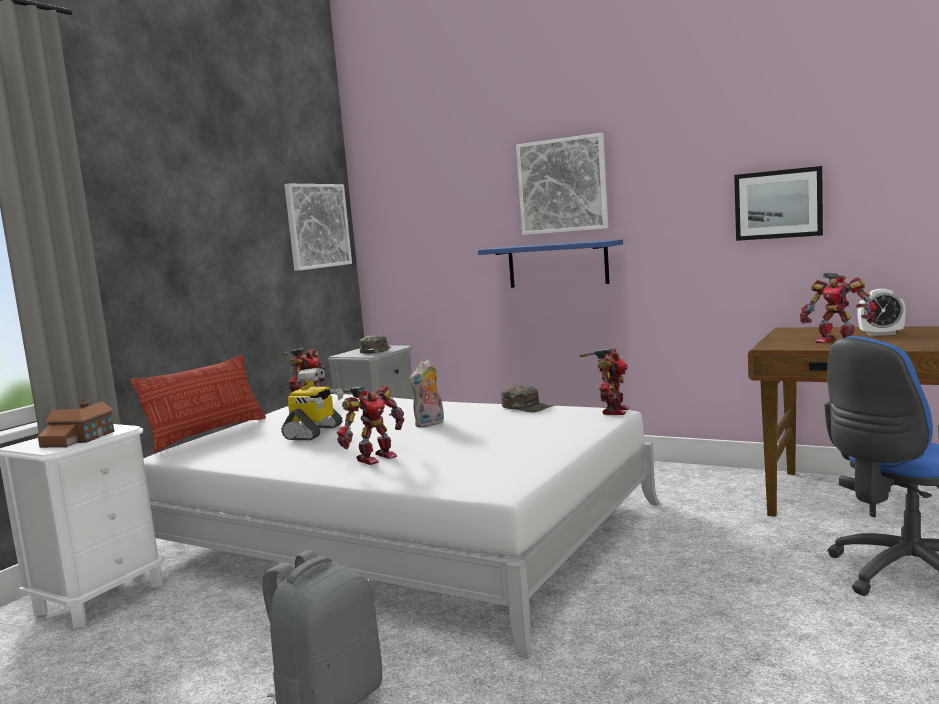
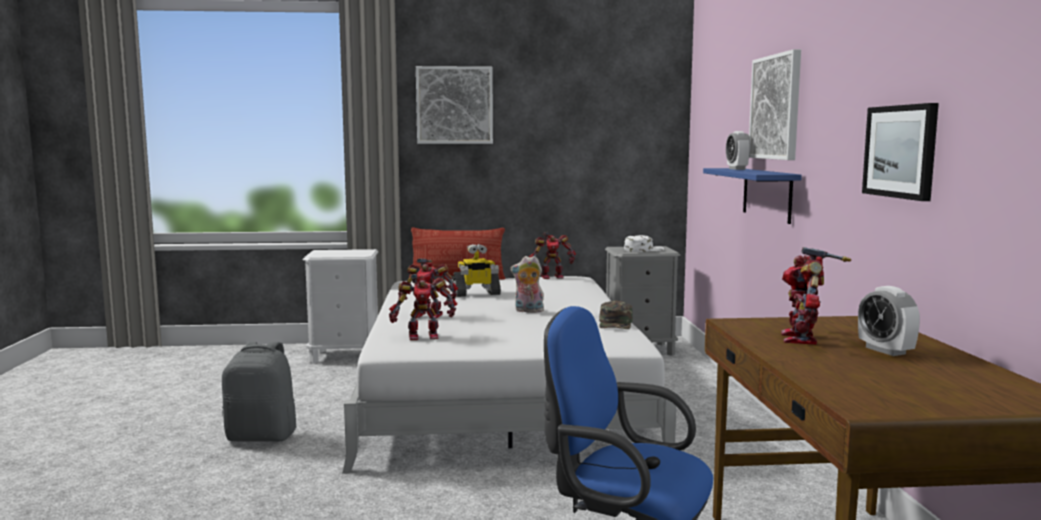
camera: 55 degrees right, 0 degrees up
(78, 439) = (336, 254): toy house -> none
(317, 226) = (637, 131): picture -> picture (454, 105)
(375, 350) = (643, 250): green cap -> white cap
(519, 246) = (737, 169): none -> alarm clock
(612, 411) = (634, 346): toy robot -> toy robot (423, 336)

